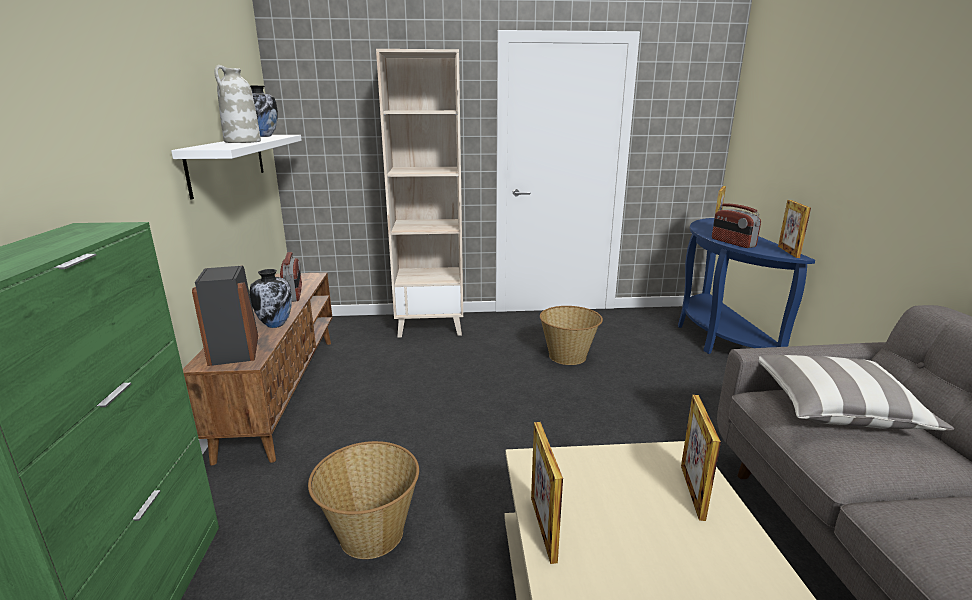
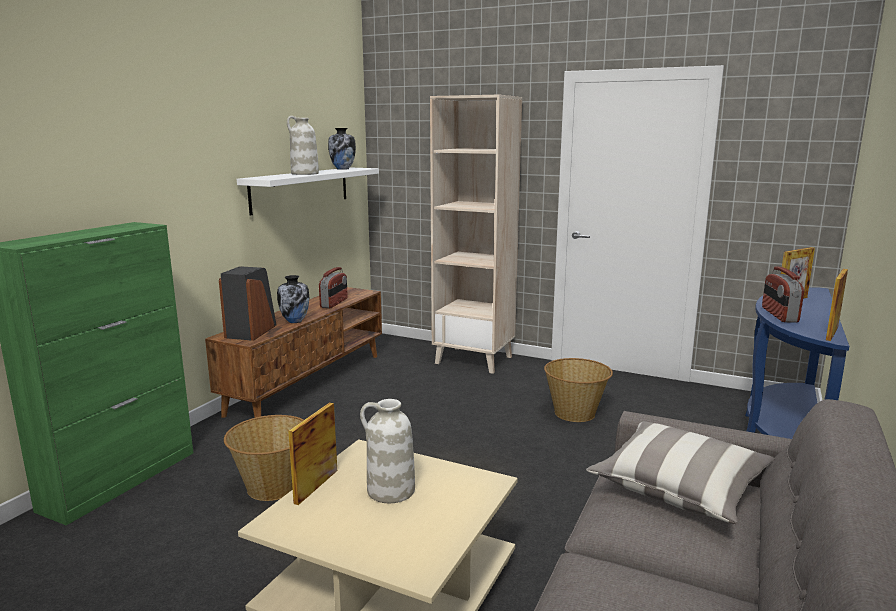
camera: 30 degrees right, 5 degrees down
(620, 501) = (390, 491): none -> white vase
(692, 491) = (454, 504): picture frame -> none

